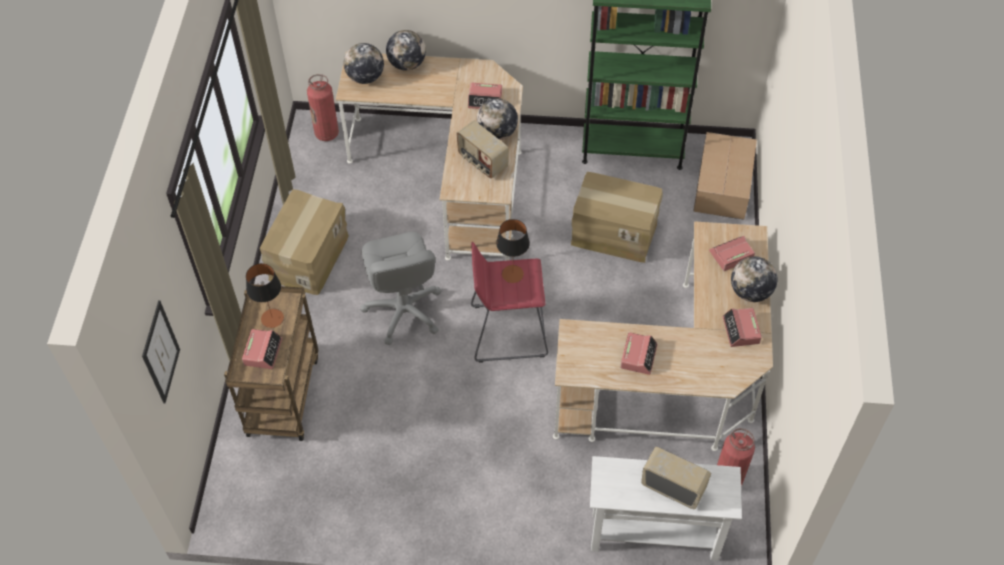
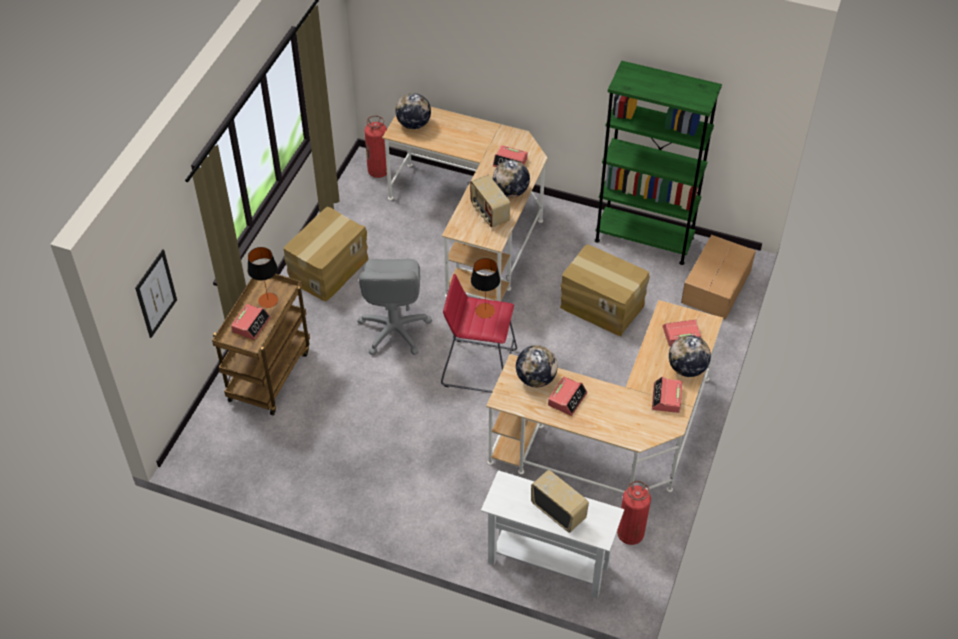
camera: 15 degrees right, 5 degrees down
(407, 64) = (453, 120): globe -> globe (535, 379)

